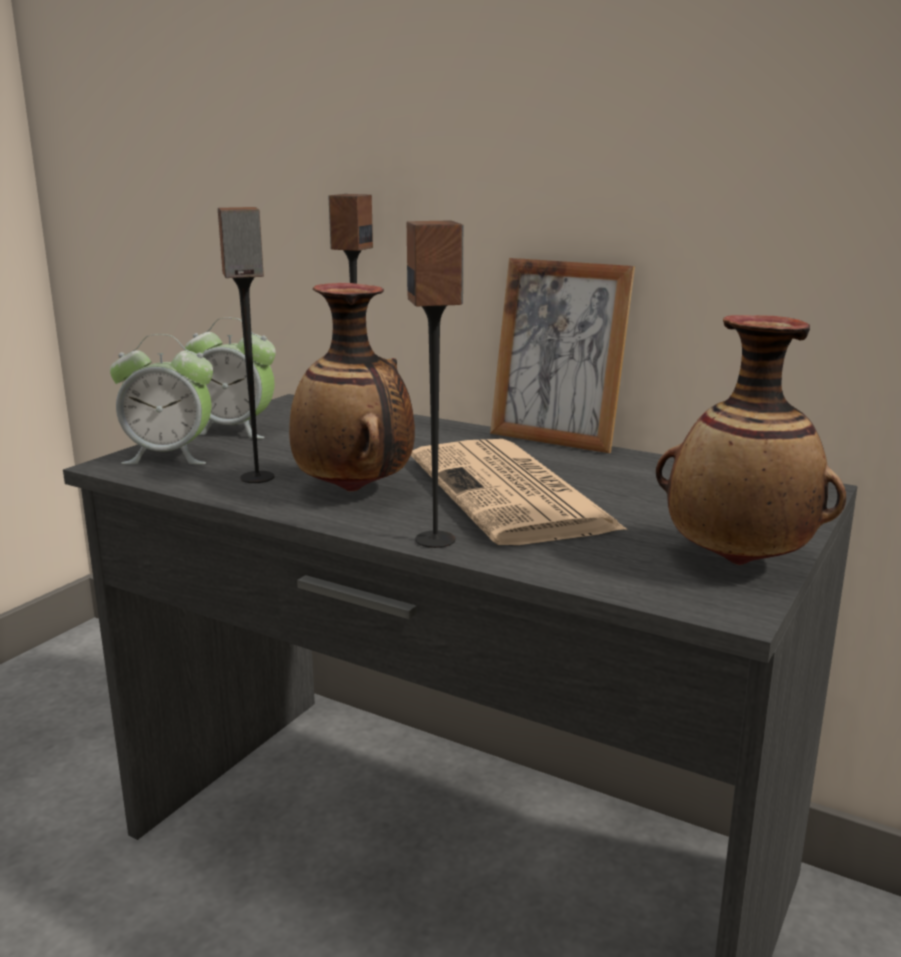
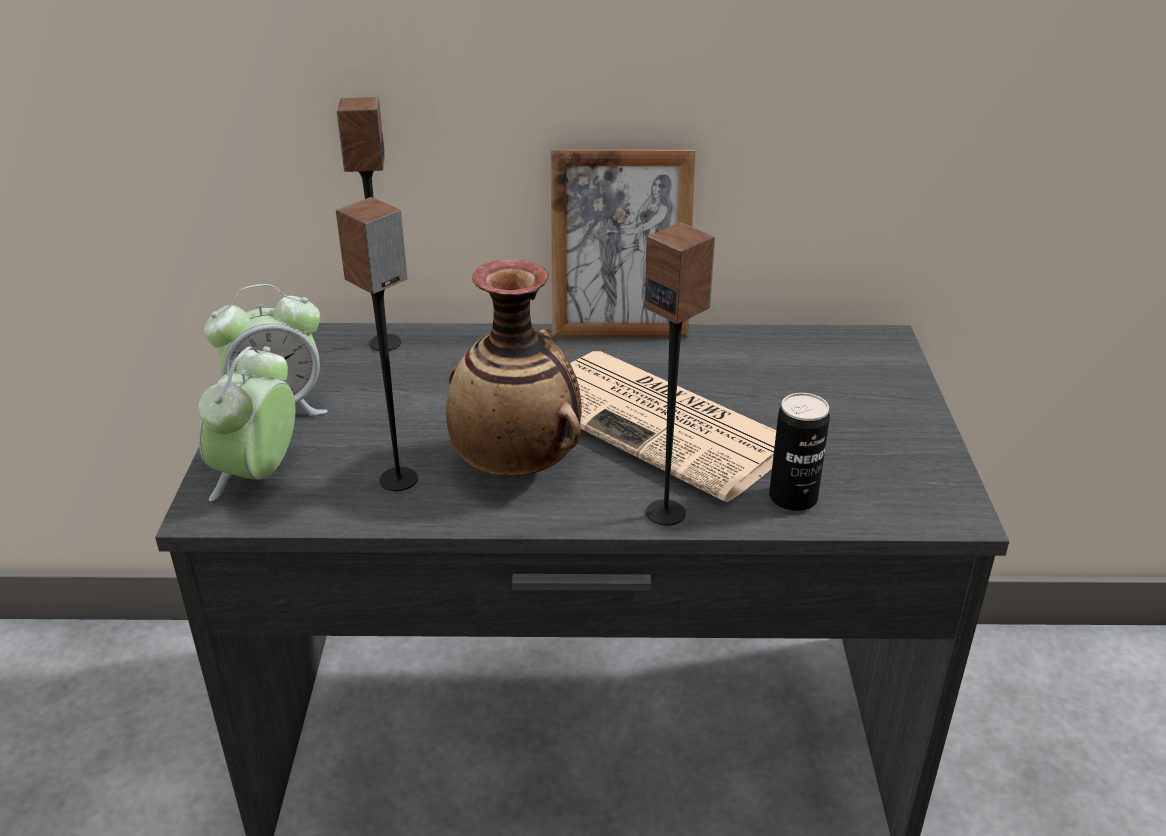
camera: 30 degrees left, 15 degrees up
(169, 456) = (258, 475): alarm clock -> alarm clock turned 135 degrees clockwise
(568, 558) = (793, 498): none -> can
(739, 561) = (914, 454): vase -> none

